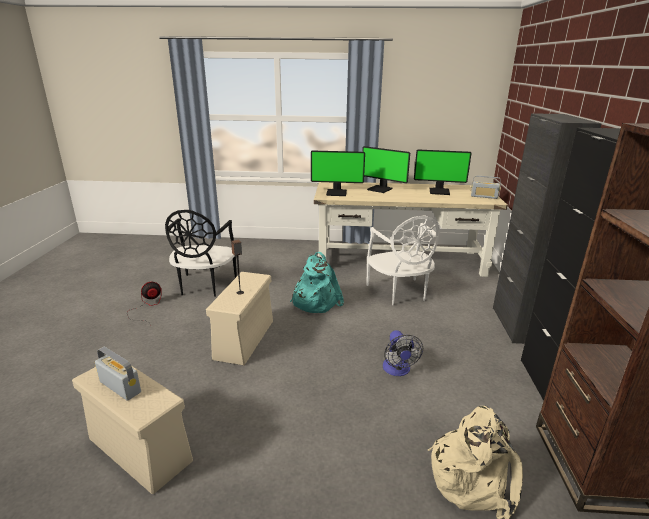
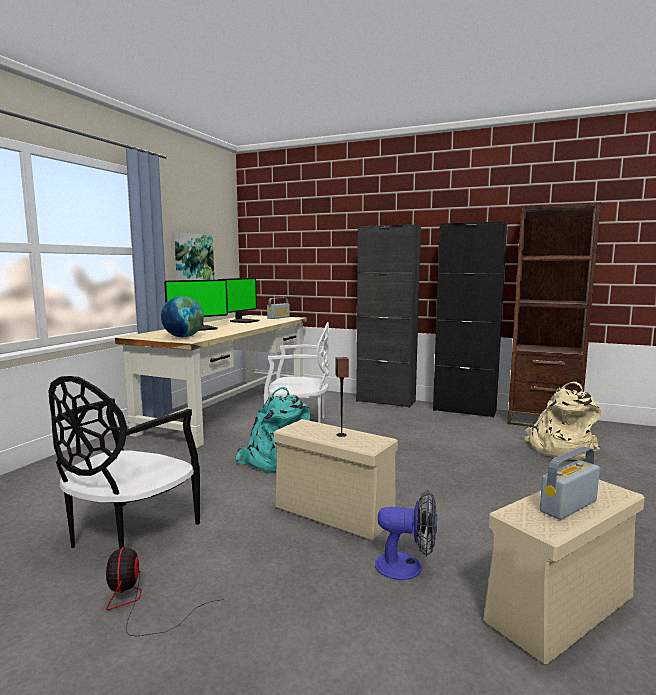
camera: 70 degrees left, 15 degrees down
(204, 285) = (128, 533): black chair -> black chair turned 90 degrees clockwise
(337, 193) = (183, 337): monitor -> globe
(397, 370) = (432, 447): fan -> fan (407, 567)
(427, 125) = (193, 258): none -> picture

